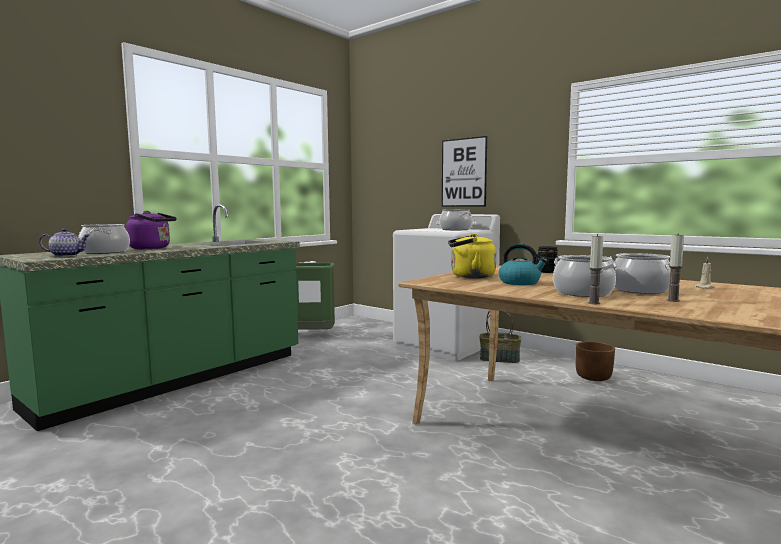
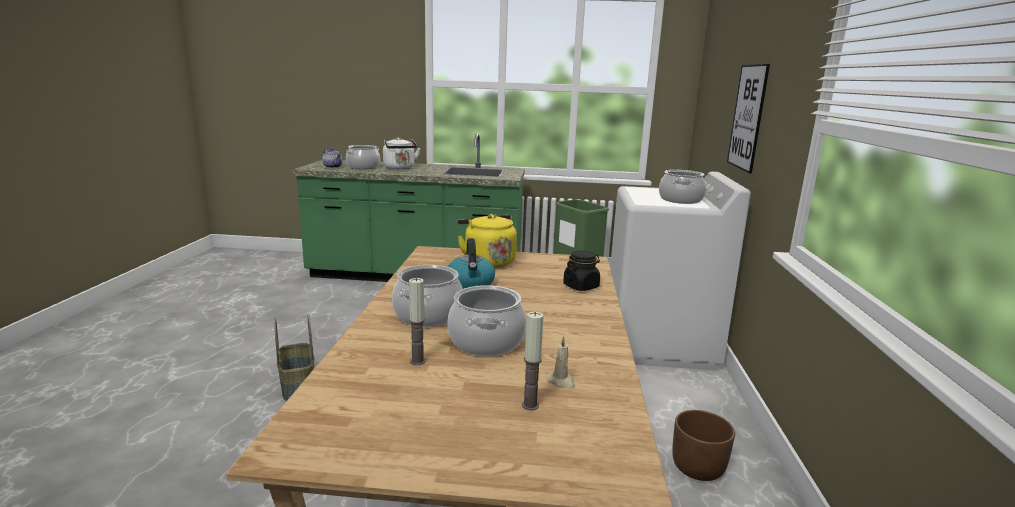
camera: 55 degrees right, 10 degrees up
(152, 248) = (400, 168): purple kettle -> white kettle
(500, 359) = (664, 386): basket -> basket (299, 385)
(593, 303) = (364, 324): candle -> candle (530, 405)

